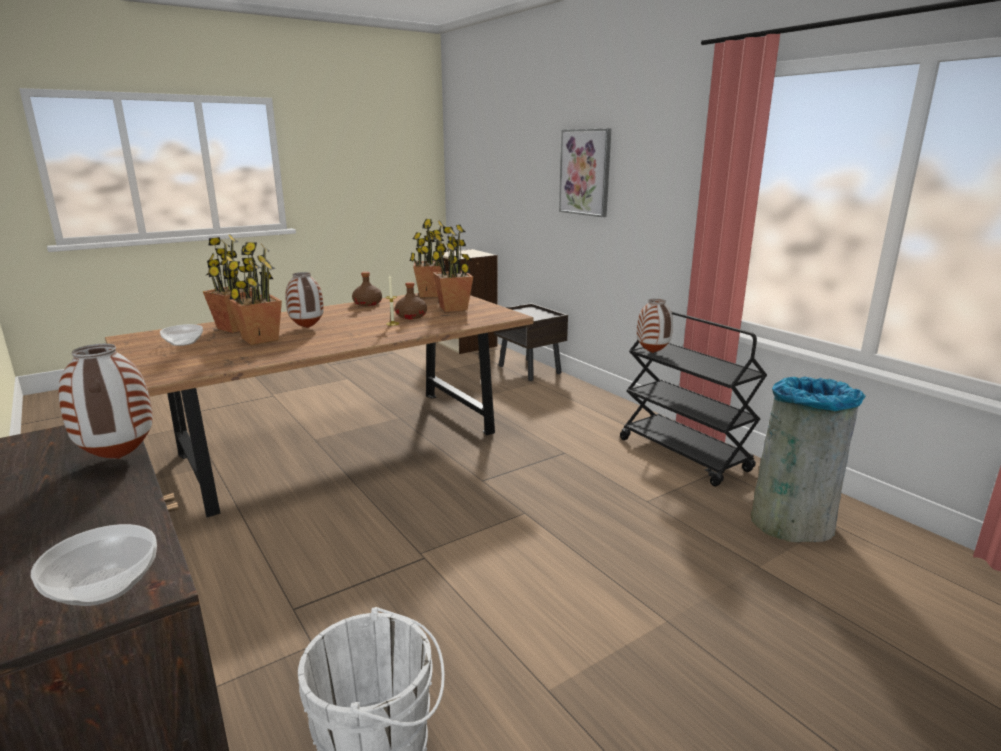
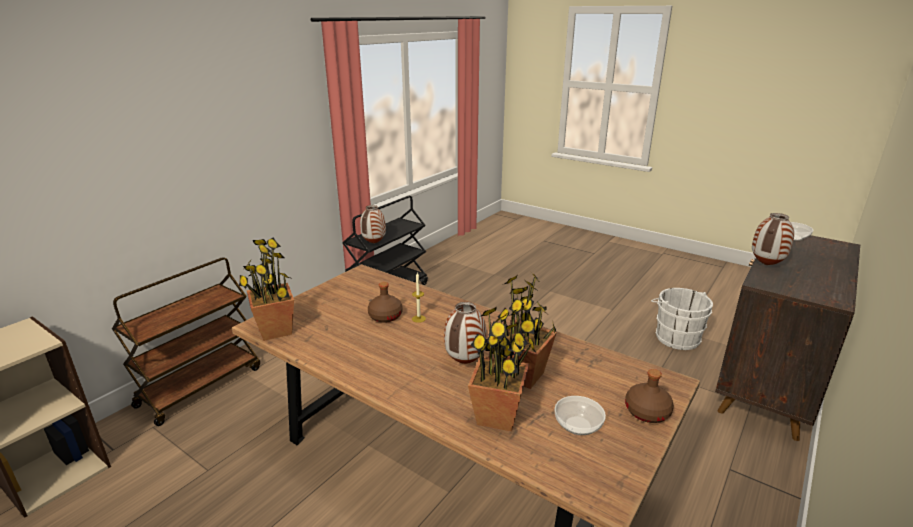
camera: 110 degrees left, 5 degrees up
(367, 303) = (336, 361): brown bottle -> brown bottle (647, 412)
(453, 308) = (343, 302): potted plant -> none
(530, 370) = (201, 386): brown nightstand -> brown cart
(585, 172) = (186, 144): picture -> none
(793, 523) = (451, 267): grey trash can -> none

